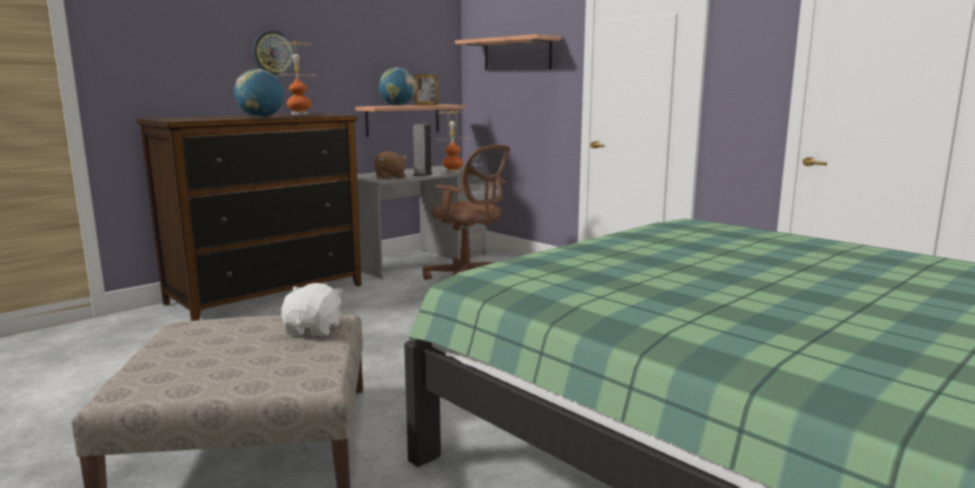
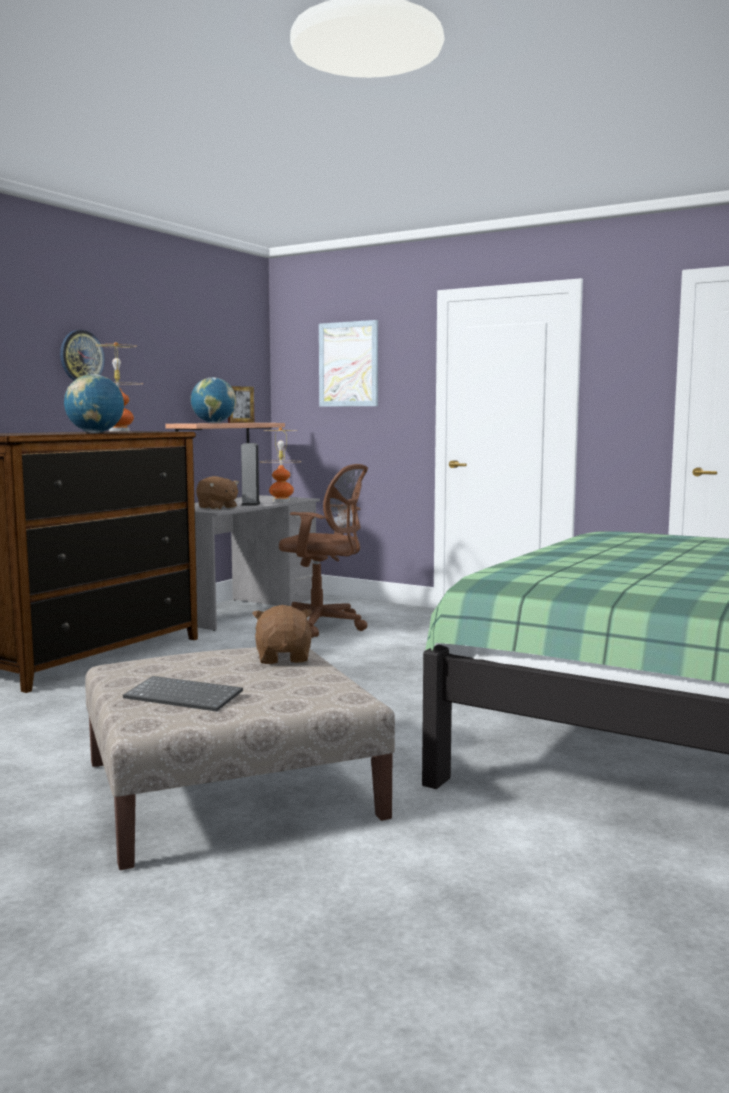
camera: 15 degrees left, 5 degrees down
(184, 366) = (185, 696): none -> keyboard
(314, 330) = (284, 658): white plush toy -> brown plush toy
(517, 54) = (348, 364): shelf -> picture

